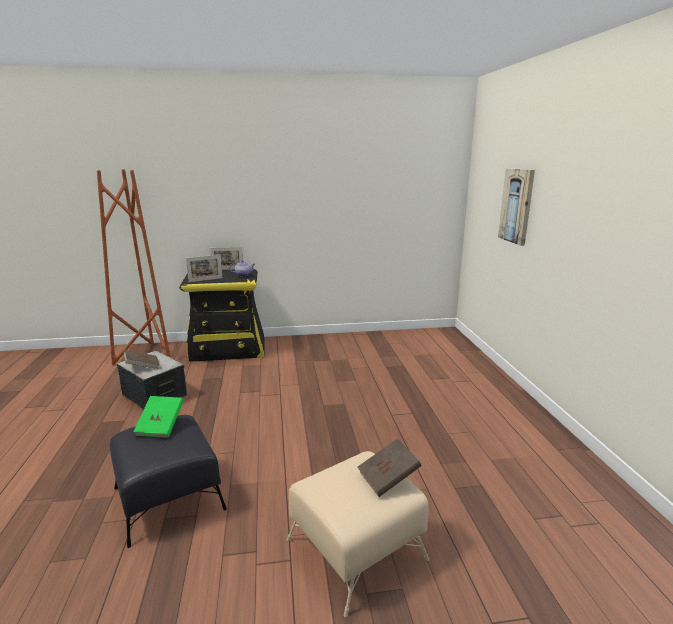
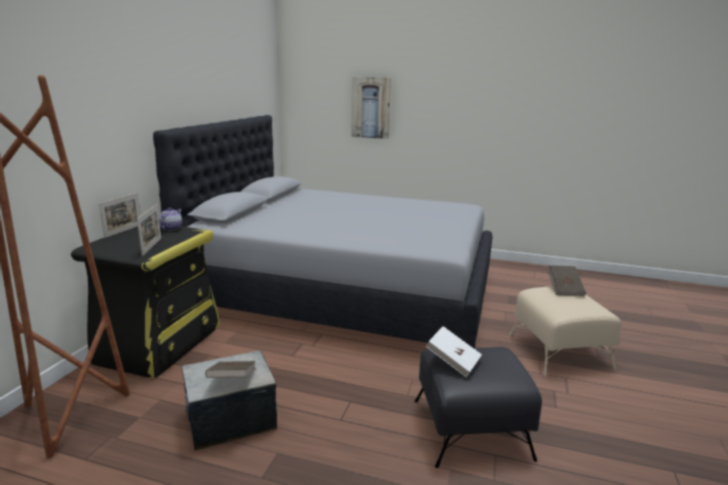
camera: 65 degrees left, 0 degrees up
(161, 426) = (453, 361): green book -> white book
(366, 383) = (344, 291): none -> grey bed

